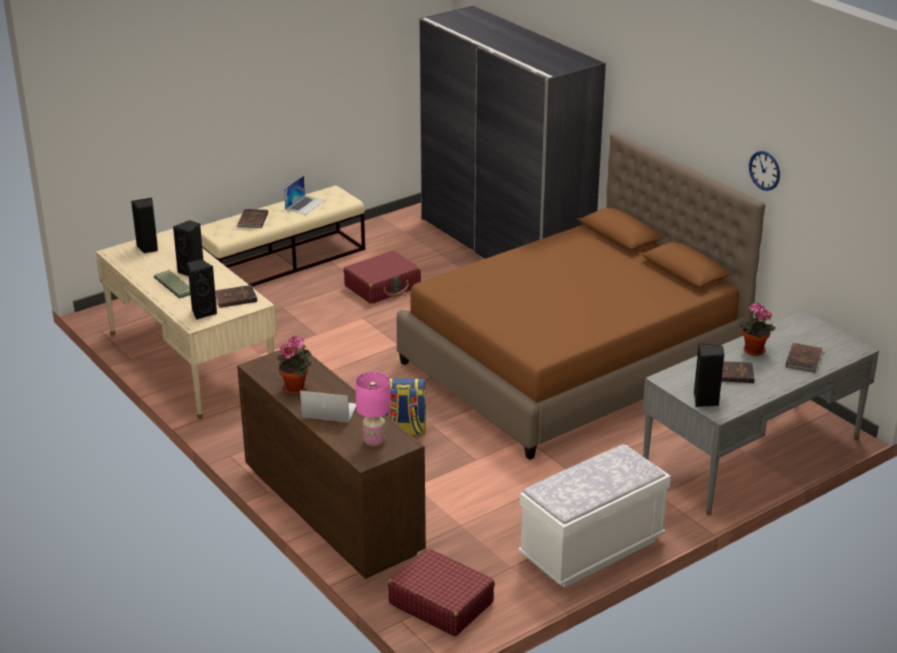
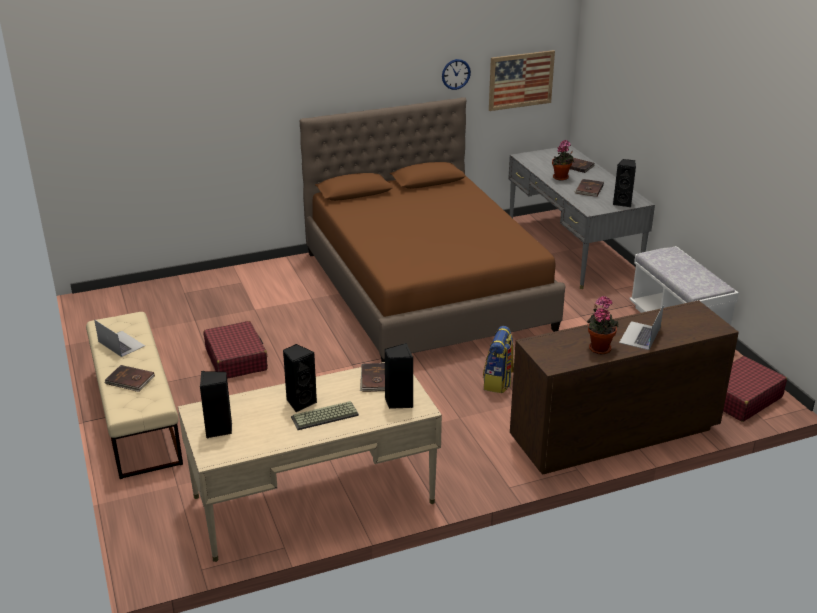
camera: 75 degrees left, 0 degrees up
(373, 441) = (692, 320): pink table lamp -> none
(504, 247) = (209, 287): grey wardrobe -> none
(836, 223) = (521, 80): none -> picture

